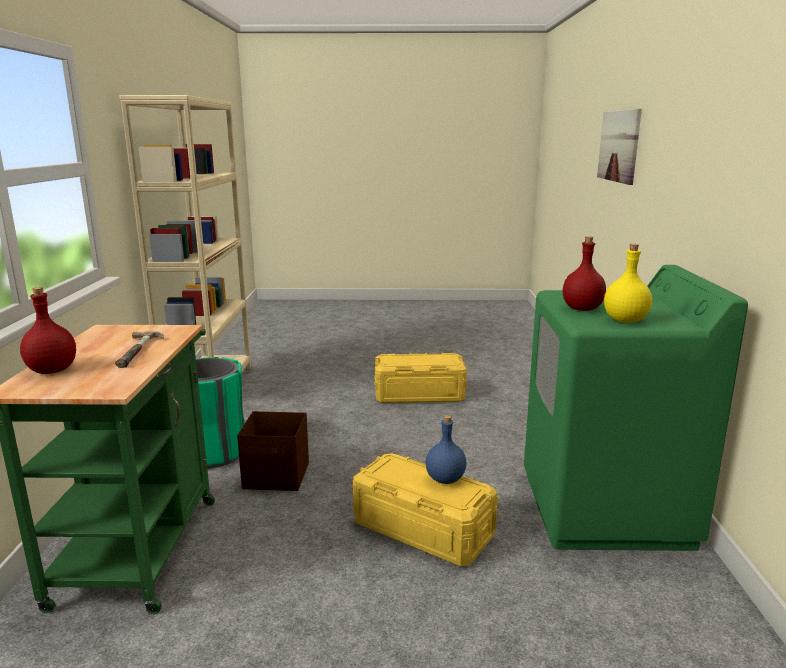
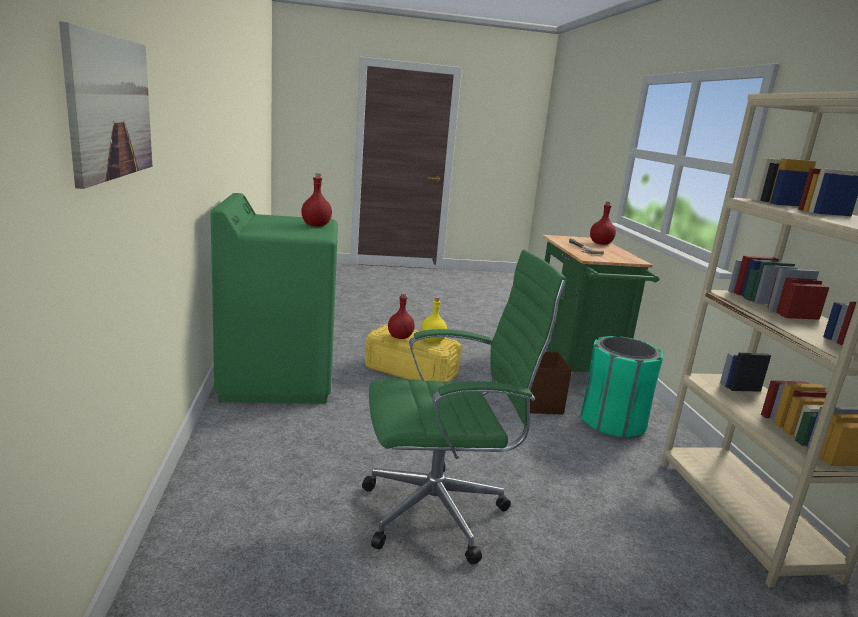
camera: 170 degrees right, 0 degrees up
(419, 394) = (441, 512): yellow storage box -> green office chair
(445, 479) = (400, 337): blue bottle -> red bottle
(624, 320) = (297, 219): yellow bottle -> yellow bottle (433, 341)

